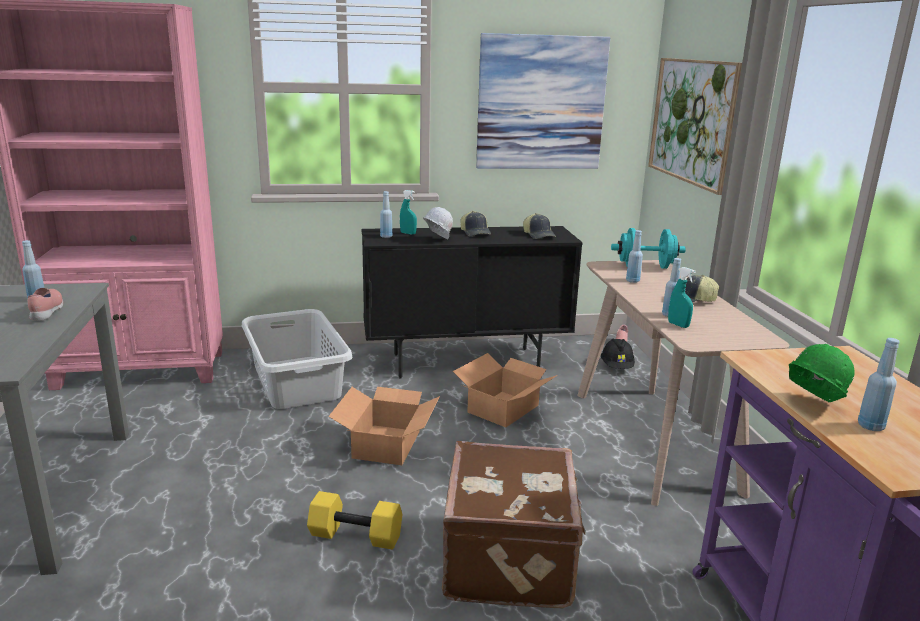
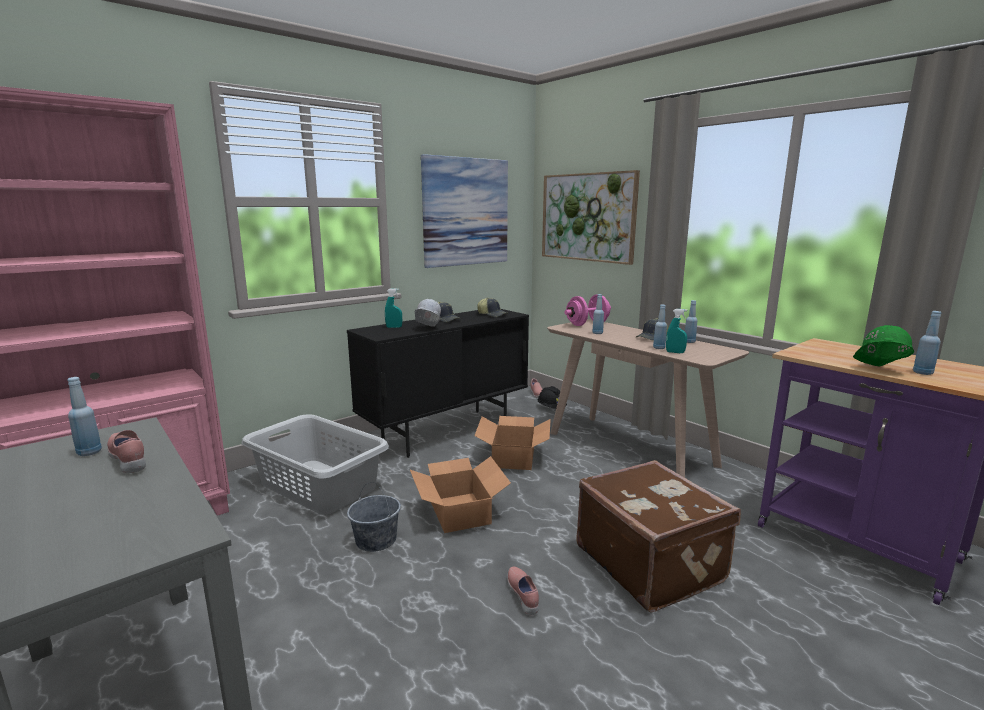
camera: 30 degrees left, 5 degrees down
(291, 443) = (376, 540): none -> grey bucket
(354, 536) = (523, 596): yellow dumbbell -> pink shoe
(386, 236) = (381, 332): blue bottle -> blue bottle (689, 342)
(645, 267) = (587, 324): turquoise dumbbell -> pink dumbbell

